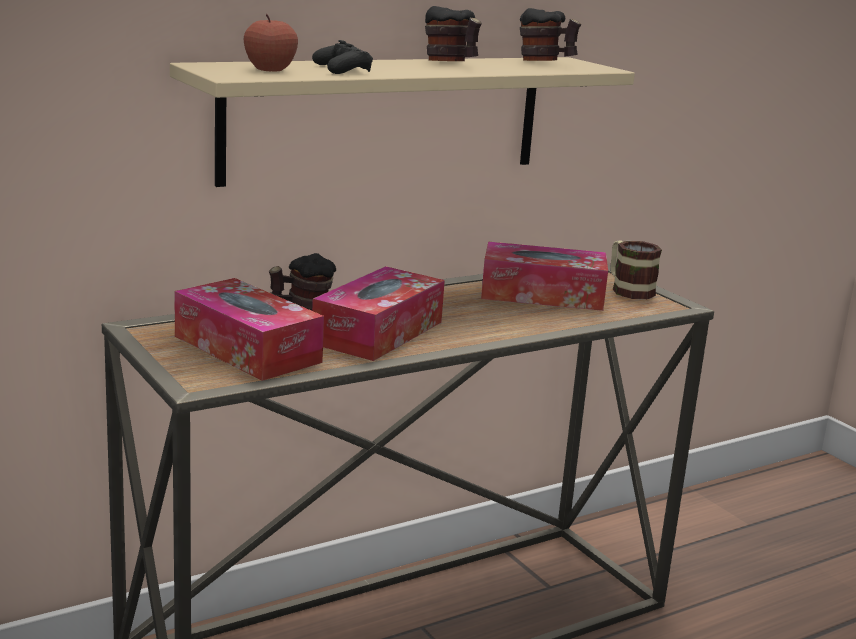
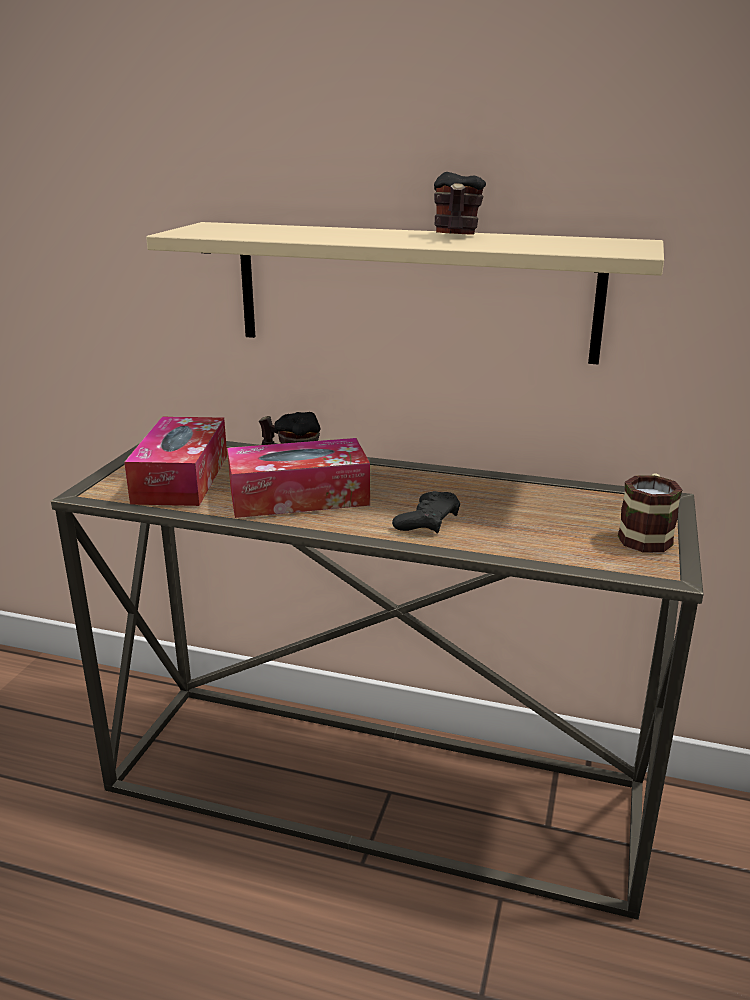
camera: 50 degrees right, 5 degrees up
(270, 70) = (241, 230): apple -> none
(342, 69) = (307, 234): black game controller -> black game controller (427, 521)
(542, 294) = (531, 511): tissue box -> none
(545, 62) = (583, 242): mug -> none

